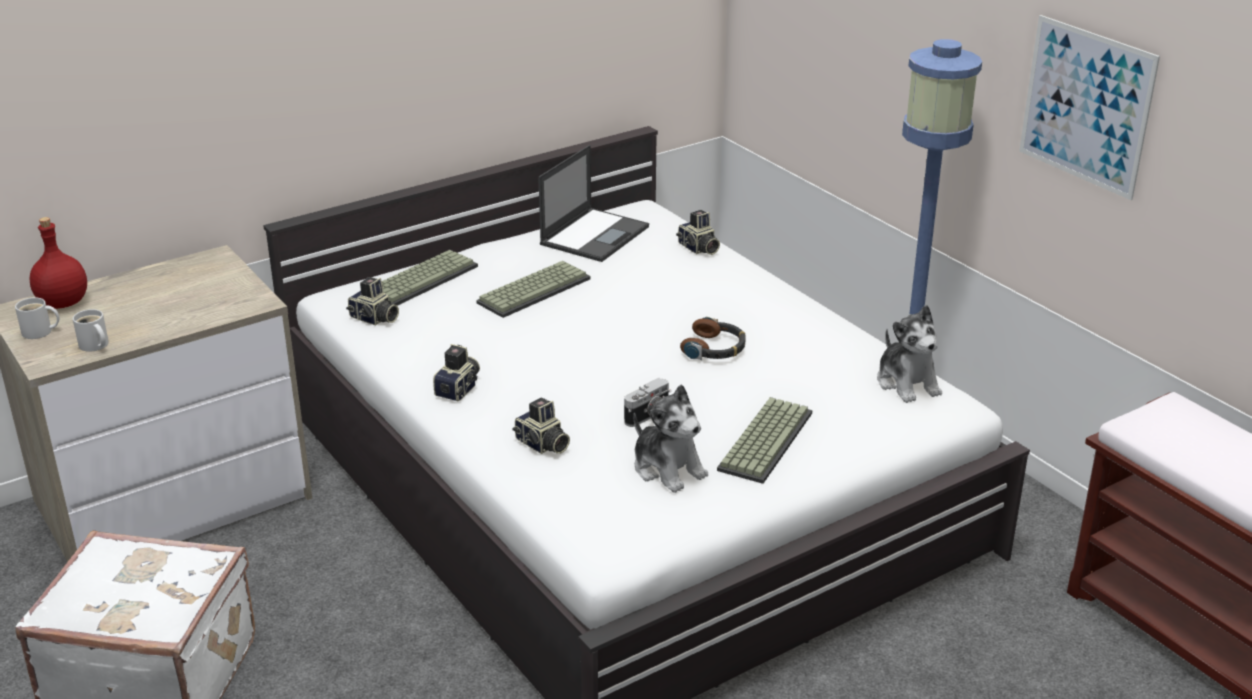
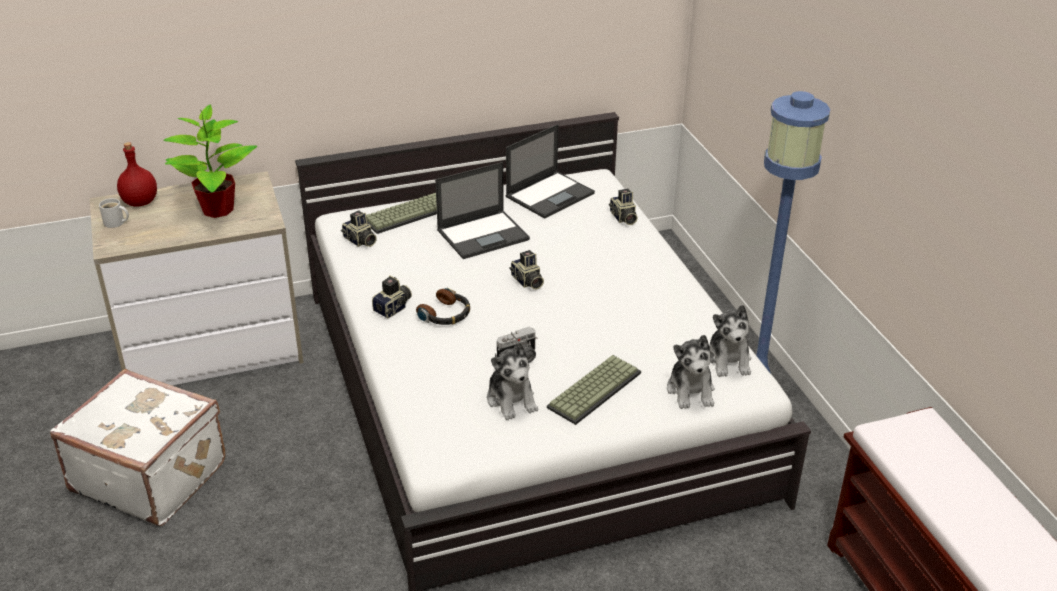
camera: 15 degrees right, 5 degrees up
(94, 346) = (145, 239): white mug -> none
(179, 298) = (217, 210): none -> potted plant
(533, 290) = (484, 234): keyboard -> laptop
(542, 445) = (430, 364): camera -> camera (527, 282)
(715, 348) = (594, 306): headphones -> headphones (446, 314)
(881, 423) = (691, 390): none -> plush toy
(1086, 106) = (899, 165): picture -> none

